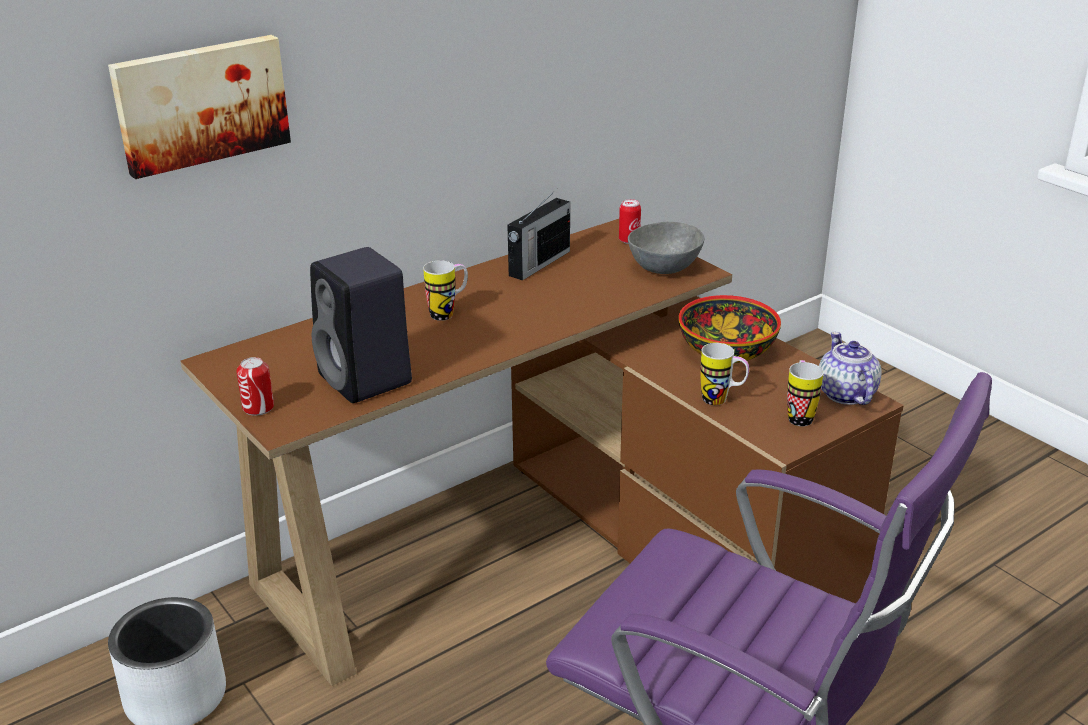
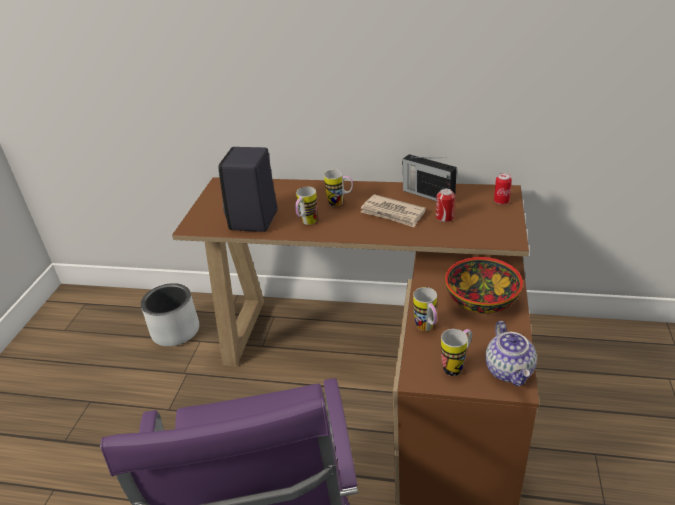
camera: 50 degrees right, 5 degrees up
(201, 103) = (225, 45): picture -> none
(258, 407) = (199, 213): can -> can (444, 217)
(447, 351) = (306, 223): none -> mug
(534, 297) = (392, 213): none -> newspaper
(538, 264) = (427, 194): radio -> radio turned 45 degrees clockwise
(666, 268) = (493, 228): grey bowl -> none
(845, 393) = (510, 371): teapot -> teapot turned 135 degrees clockwise

